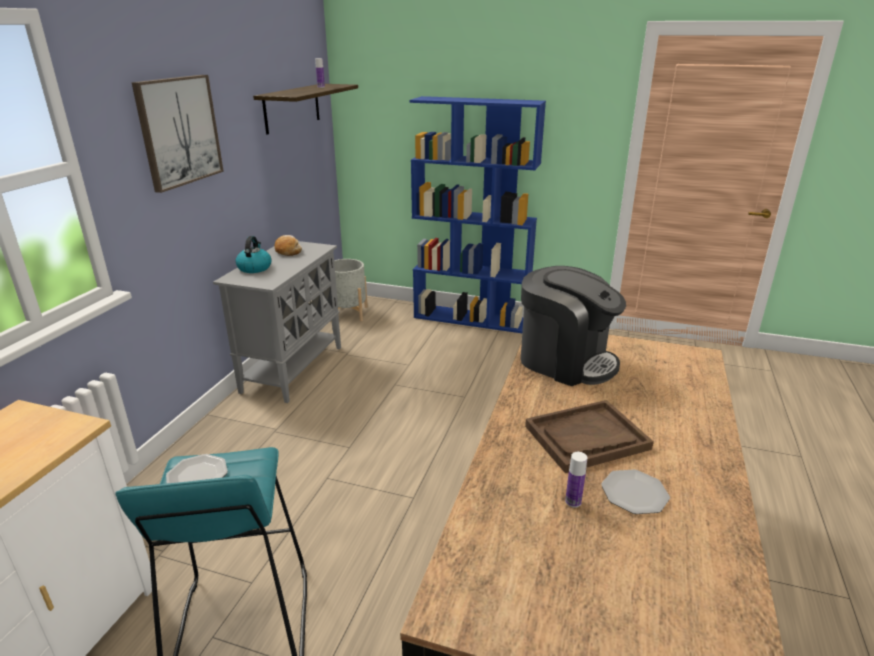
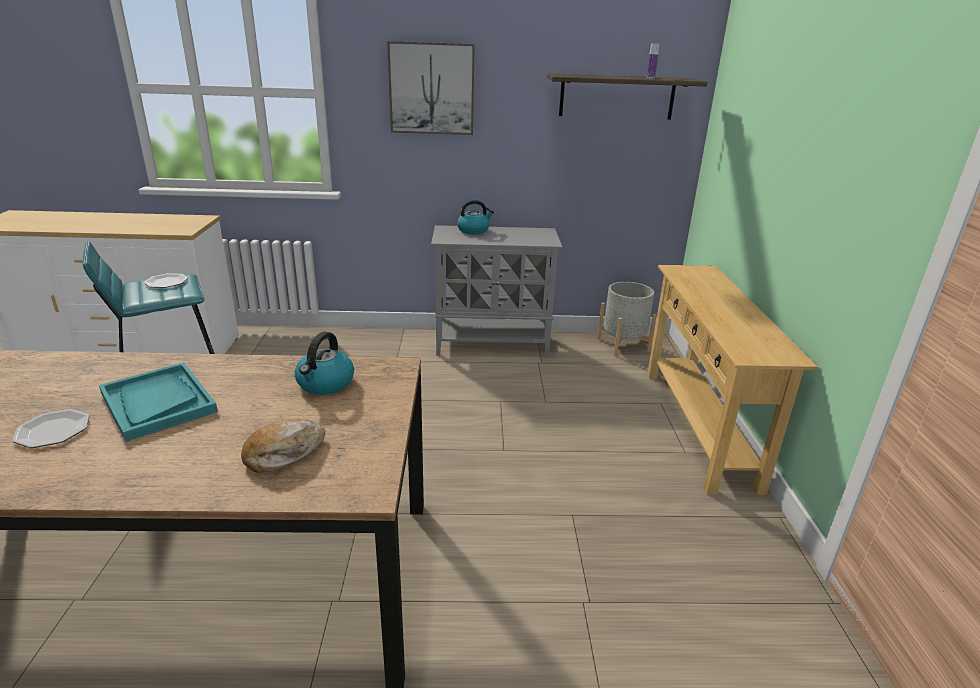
camera: 70 degrees right, 0 degrees up
(288, 251) = (525, 233): bread -> bread (284, 453)
(472, 318) = (699, 426): blue bookcase -> beige console table
(565, 361) = (325, 384): coffee machine -> kettle
(573, 501) = (56, 399): bottle -> none
(586, 438) = (158, 402): brown tray -> turquoise tray

